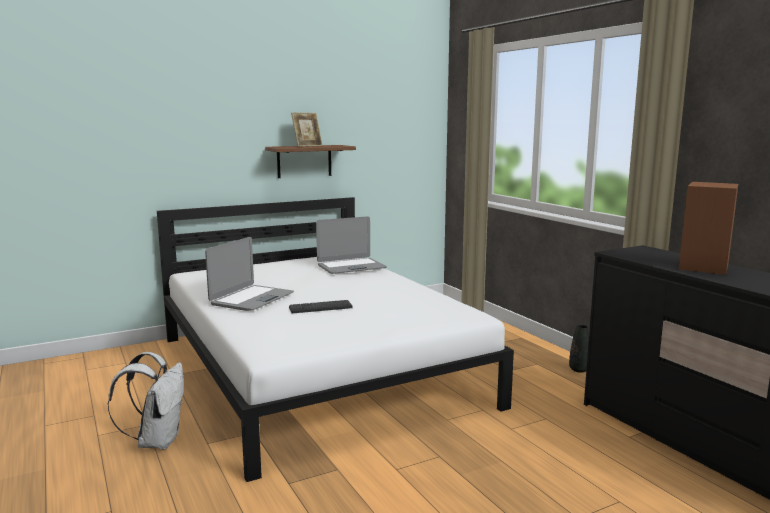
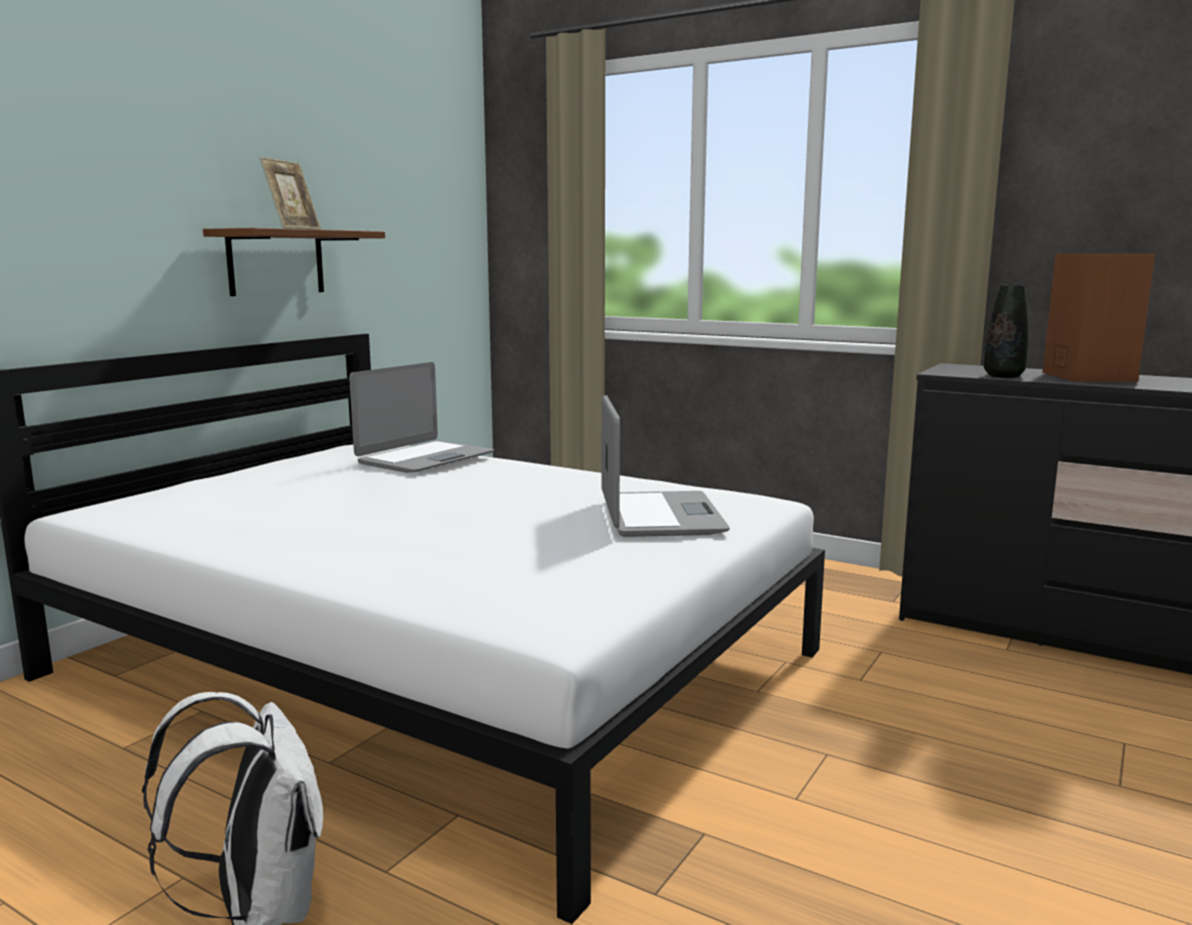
camera: 30 degrees left, 0 degrees up
(251, 299) = (327, 537): laptop -> laptop (659, 516)
(320, 307) = (493, 530): keyboard -> none
(579, 370) = (825, 573): black vase -> black vase (1003, 376)

